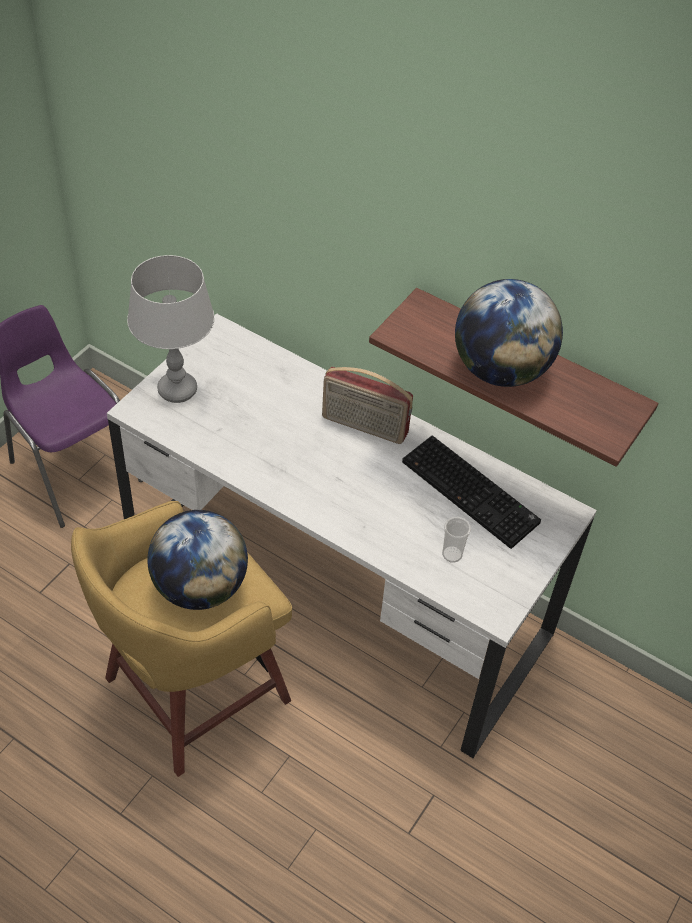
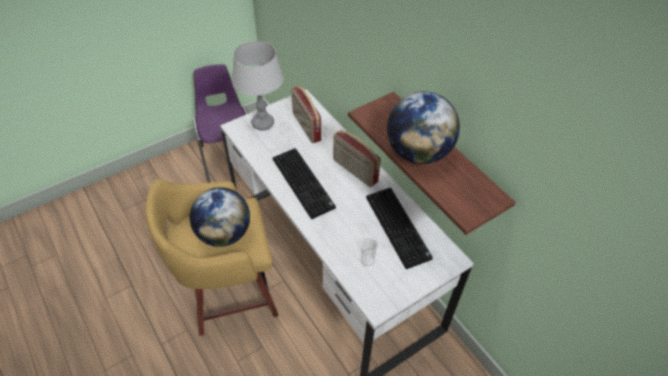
camera: 25 degrees right, 0 degrees up
(251, 377) = (306, 127): none -> radio
(298, 467) = (304, 183): none -> keyboard

